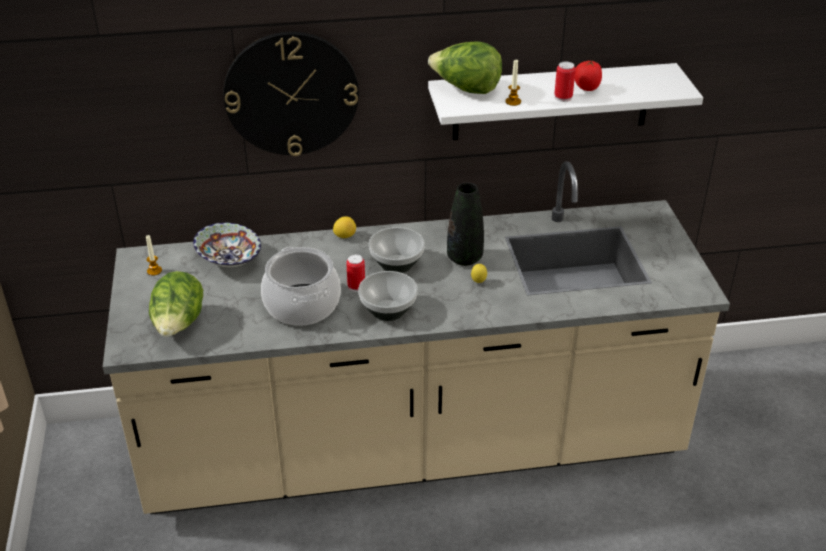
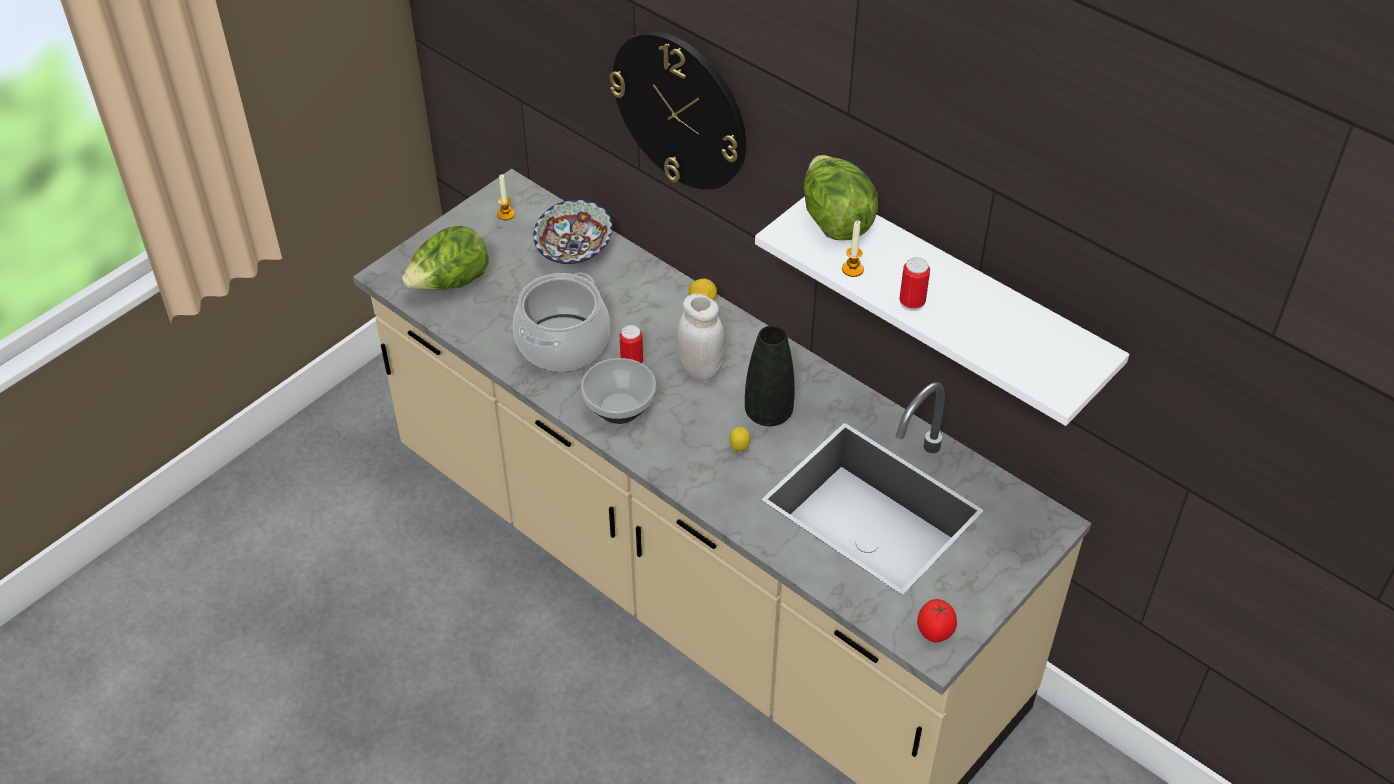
camera: 50 degrees right, 10 degrees up
(397, 264) = (700, 369): bowl -> white jar
(586, 88) = (958, 310): tomato -> tomato (935, 632)

